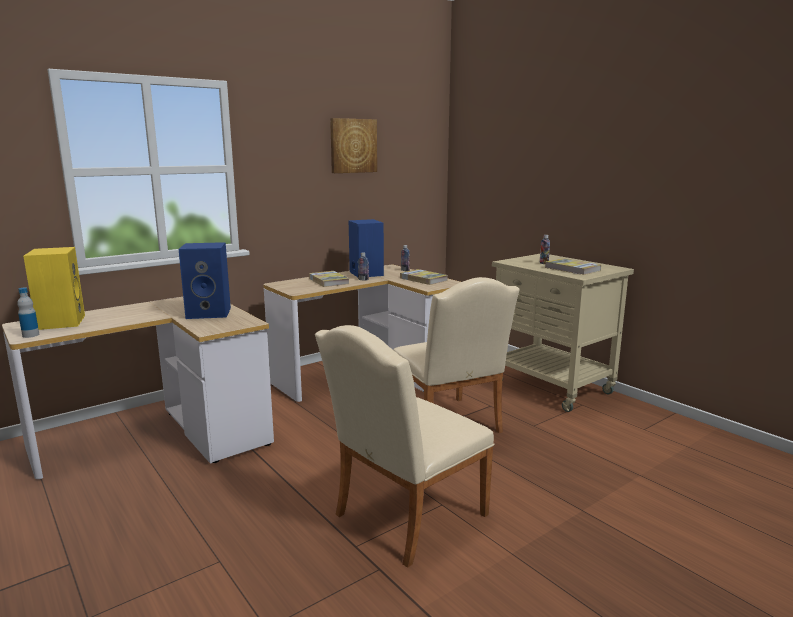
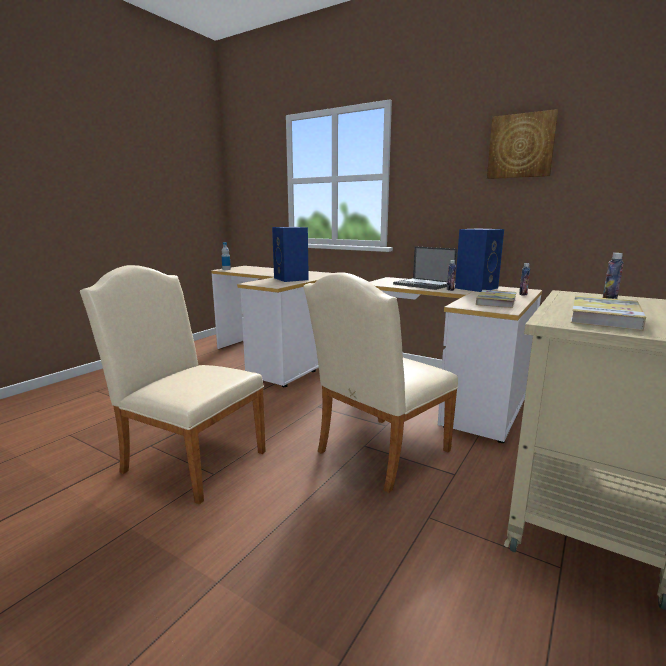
camera: 70 degrees right, 0 degrees up
(60, 322) = (252, 268): yellow speaker -> none
(328, 281) = (424, 284): book -> laptop

